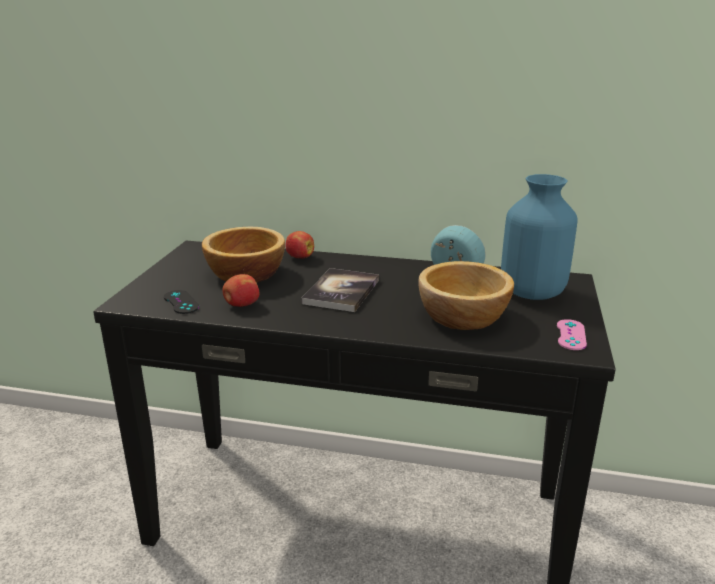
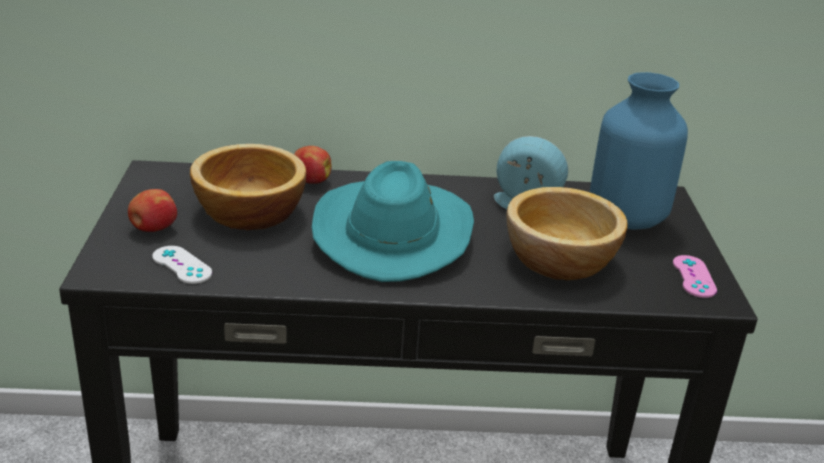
camera: 15 degrees left, 5 degrees up
(181, 302) = (182, 265): black game controller -> white game controller
(241, 305) = (269, 264): apple -> apple (153, 229)
(341, 291) = (392, 233): book -> turquoise hat

